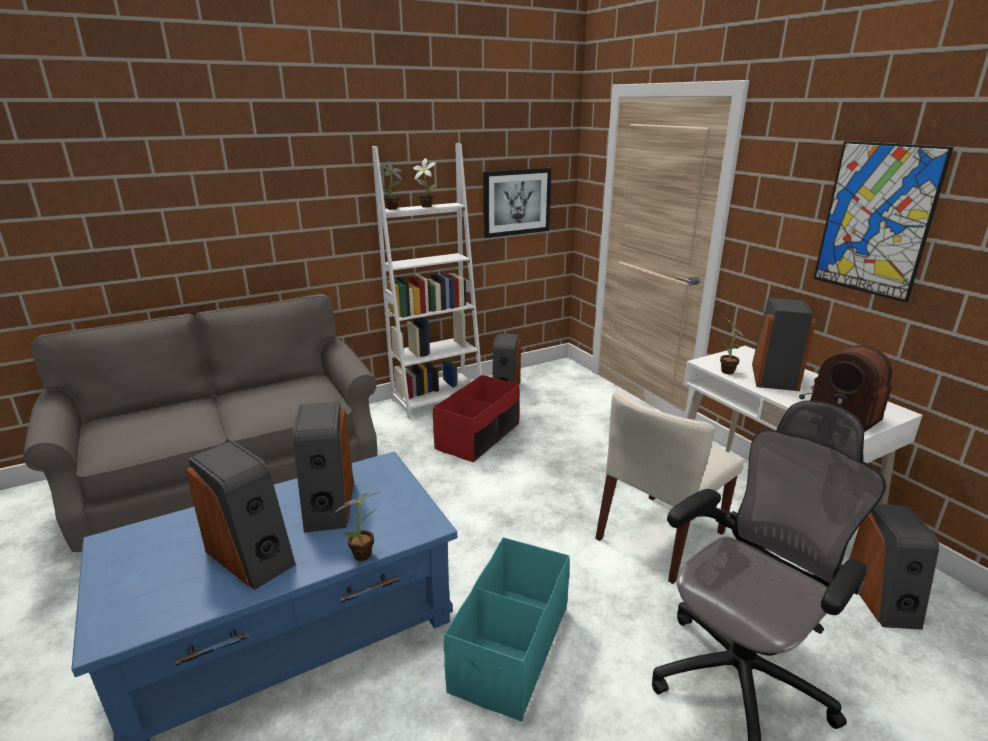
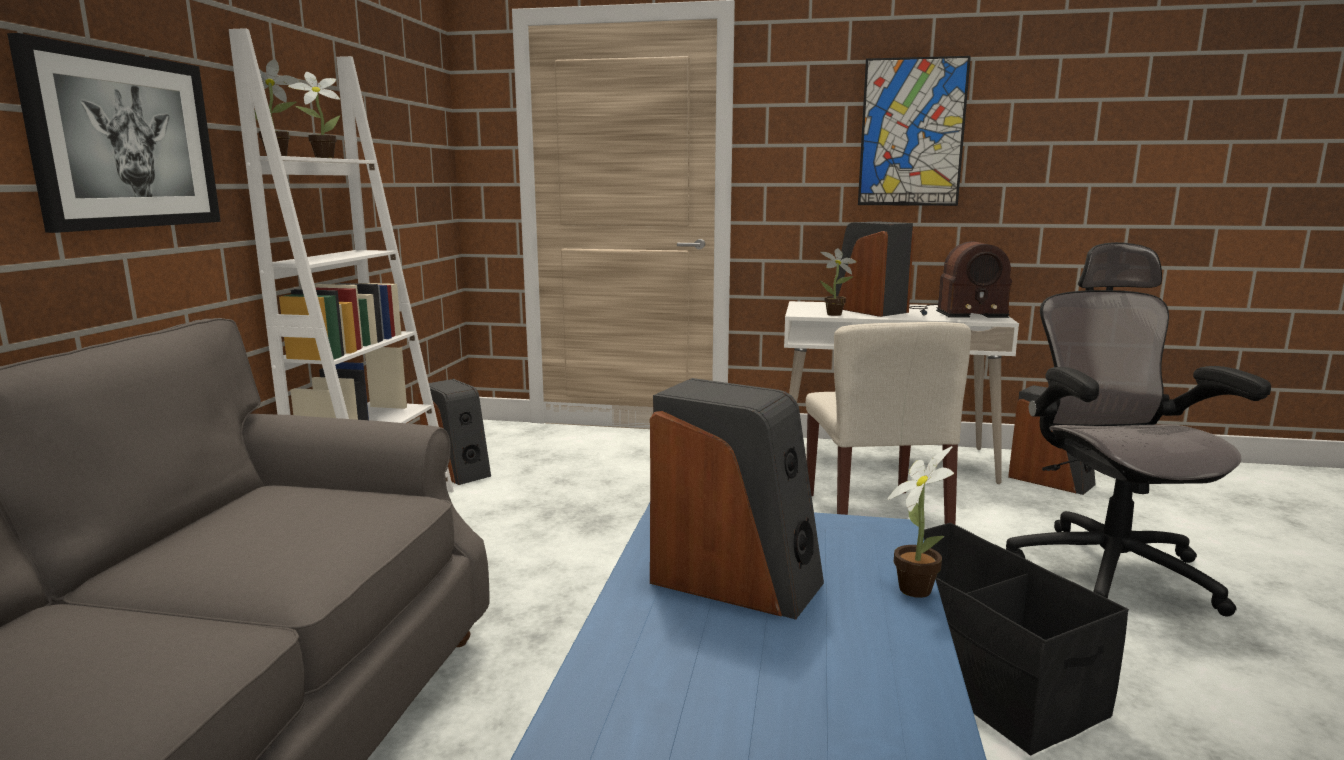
camera: 50 degrees left, 10 degrees down
(252, 556) = (817, 685): speaker -> none
(478, 436) = (527, 526): red storage box -> none
(509, 648) = (979, 675): turquoise storage box -> black storage box
(516, 202) = (405, 171): picture -> picture (124, 141)

